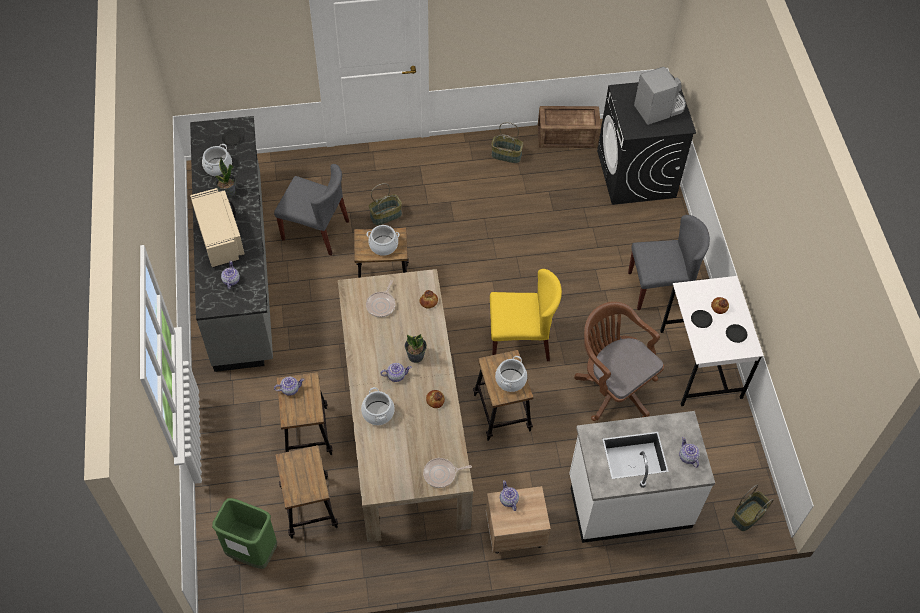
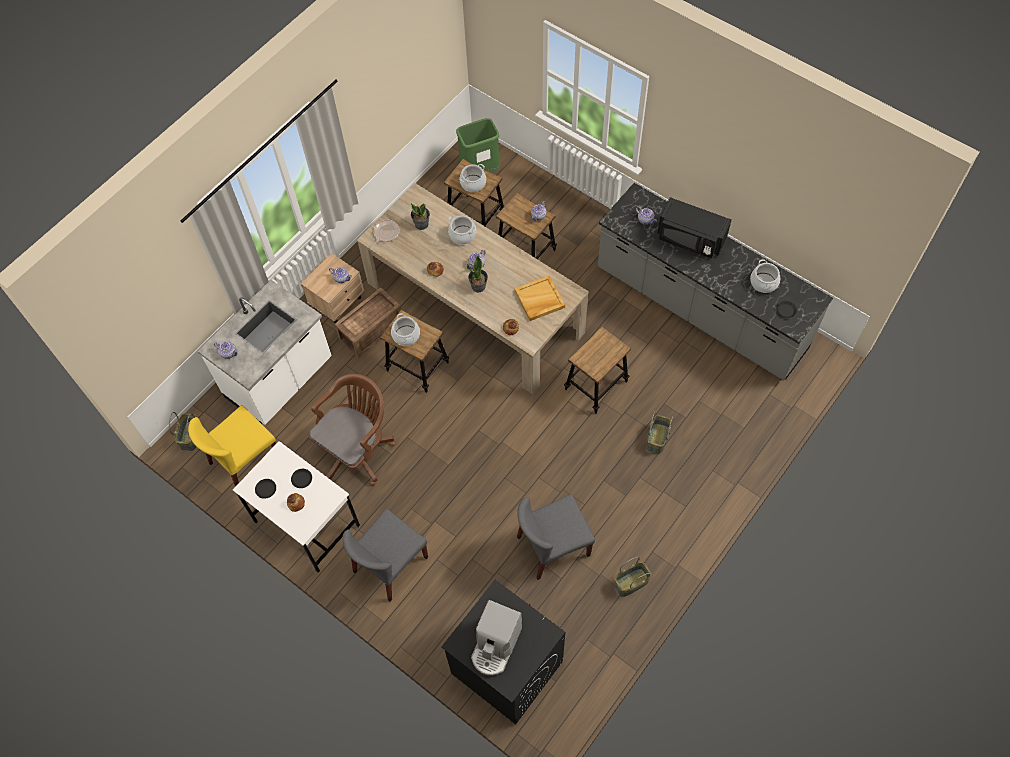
camera: 140 degrees right, 5 degrees up
(220, 237) = (690, 239): beige microwave -> black microwave
(228, 192) = (731, 271): potted plant -> potted plant (421, 224)
(316, 230) = (690, 382): grey chair -> grey chair (552, 546)
(381, 304) = (539, 300): frying pan -> beige tray
(383, 245) = (595, 354): cooking pot -> cooking pot (473, 183)
(520, 340) = (455, 427): yellow chair -> yellow chair (245, 461)
(566, 136) = (604, 653): crate -> crate (373, 330)
(612, 387) = (357, 449): brown office chair -> brown office chair turned 60 degrees counterclockwise

